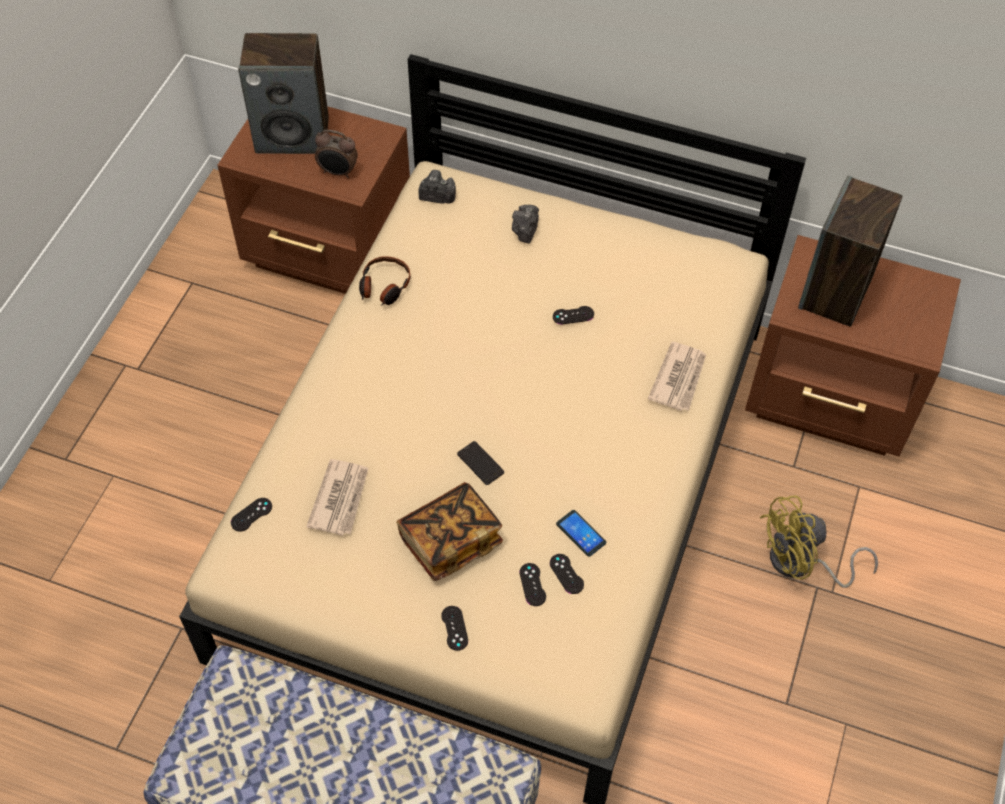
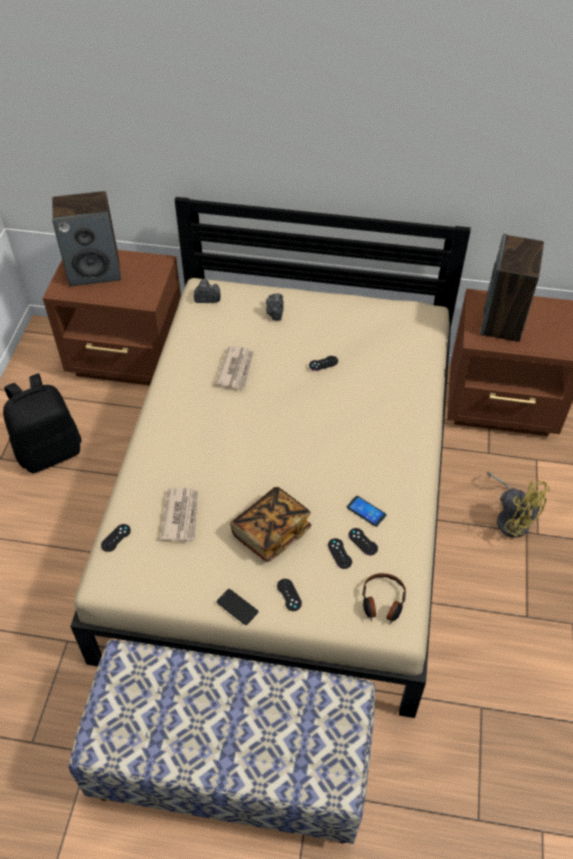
camera: 10 degrees left, 5 degrees down
(203, 368) = (50, 451): none -> black backpack
(338, 172) = (133, 291): alarm clock -> none
(384, 287) = (182, 364): headphones -> headphones (382, 602)
(480, 463) = (280, 474): phone -> phone (237, 607)
(679, 378) = (409, 394): newspaper -> newspaper (236, 369)
(801, 564) = (511, 518): yellow fan -> yellow fan turned 105 degrees counterclockwise

